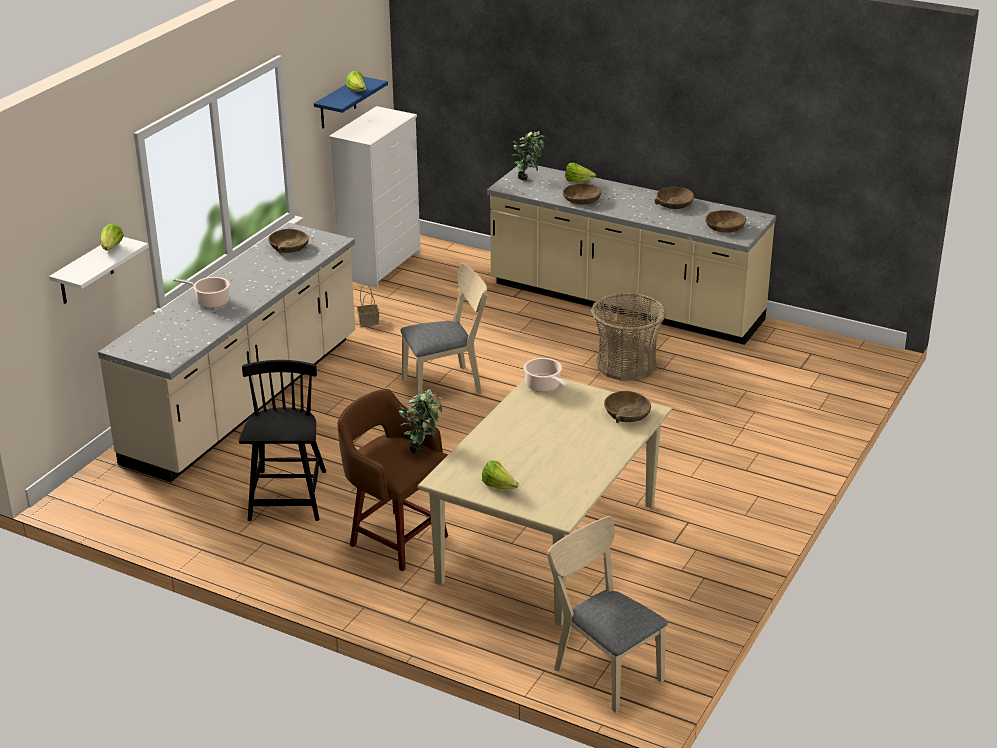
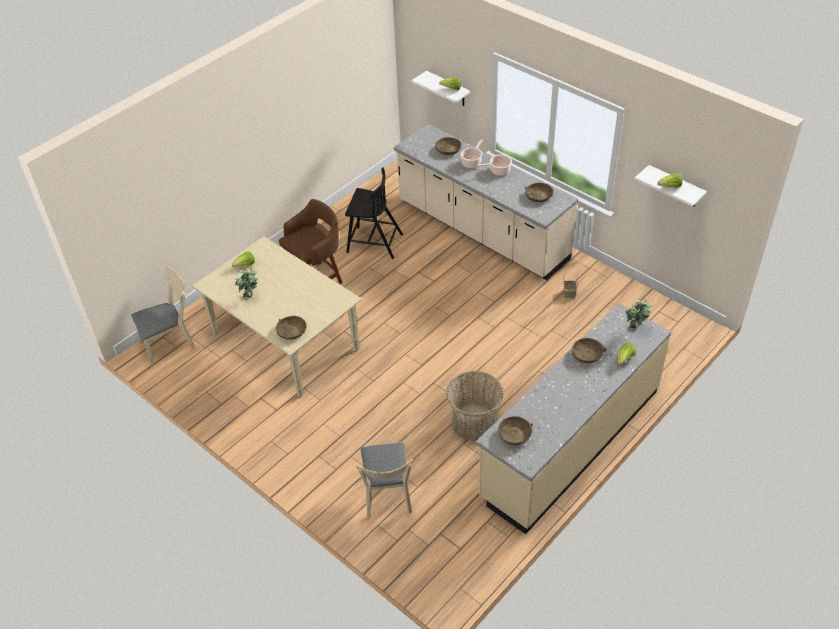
camera: 105 degrees right, 15 degrees up
(338, 103) = (675, 187): blue shelf -> white shelf
(381, 265) = (658, 309): white dresser -> none
(422, 448) = (309, 249): potted plant -> potted plant (250, 298)
(448, 384) = (474, 322): beige chair -> beige chair (387, 497)
(544, 386) = (339, 300): cooking pot -> cooking pot (498, 171)
(674, 204) = (567, 412): brown bowl -> brown bowl (448, 149)

